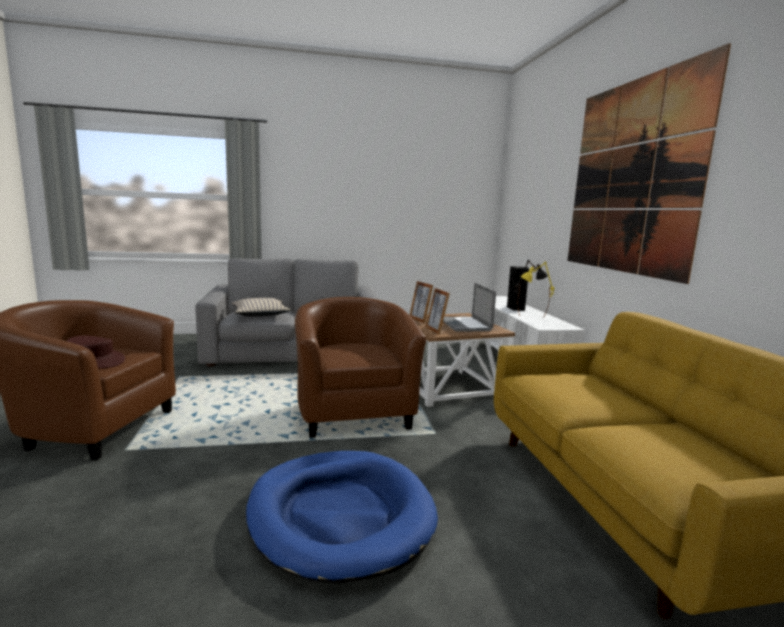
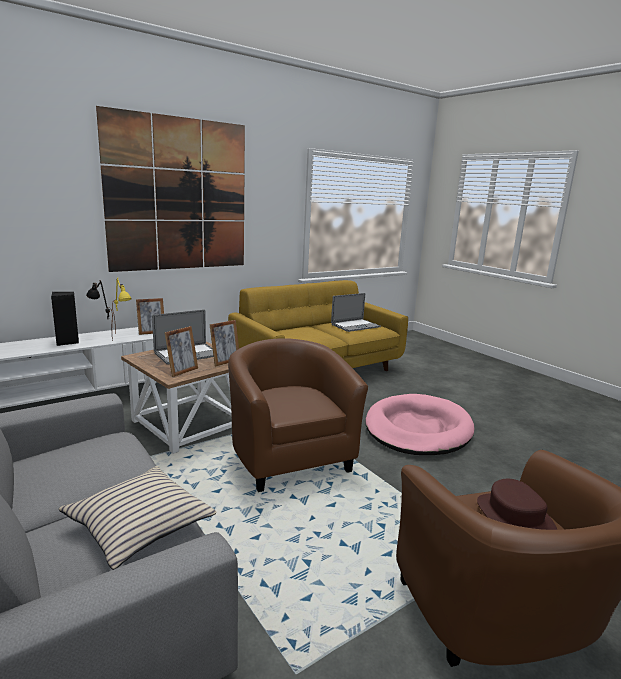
camera: 115 degrees left, 5 degrees up
(340, 515) = (418, 429): blue dog bed -> pink dog bed
(353, 412) = (289, 456): brown armchair -> brown armchair turned 105 degrees clockwise
(549, 325) = (151, 332): none -> picture frame
(673, 450) = (355, 325): none -> laptop

